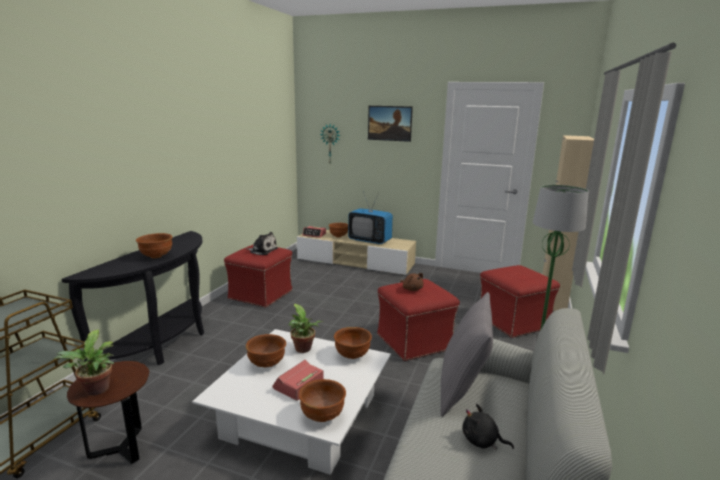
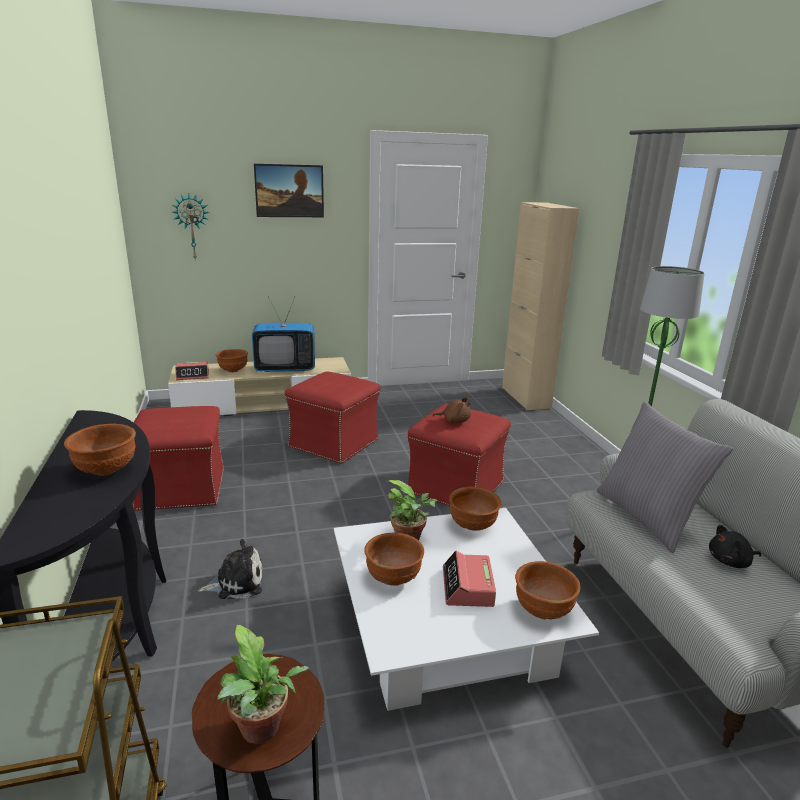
camera: 35 degrees left, 5 degrees up
(262, 250) = (179, 417): plush toy -> plush toy (236, 582)
(513, 322) = (520, 432): red ottoman -> red ottoman (334, 444)

